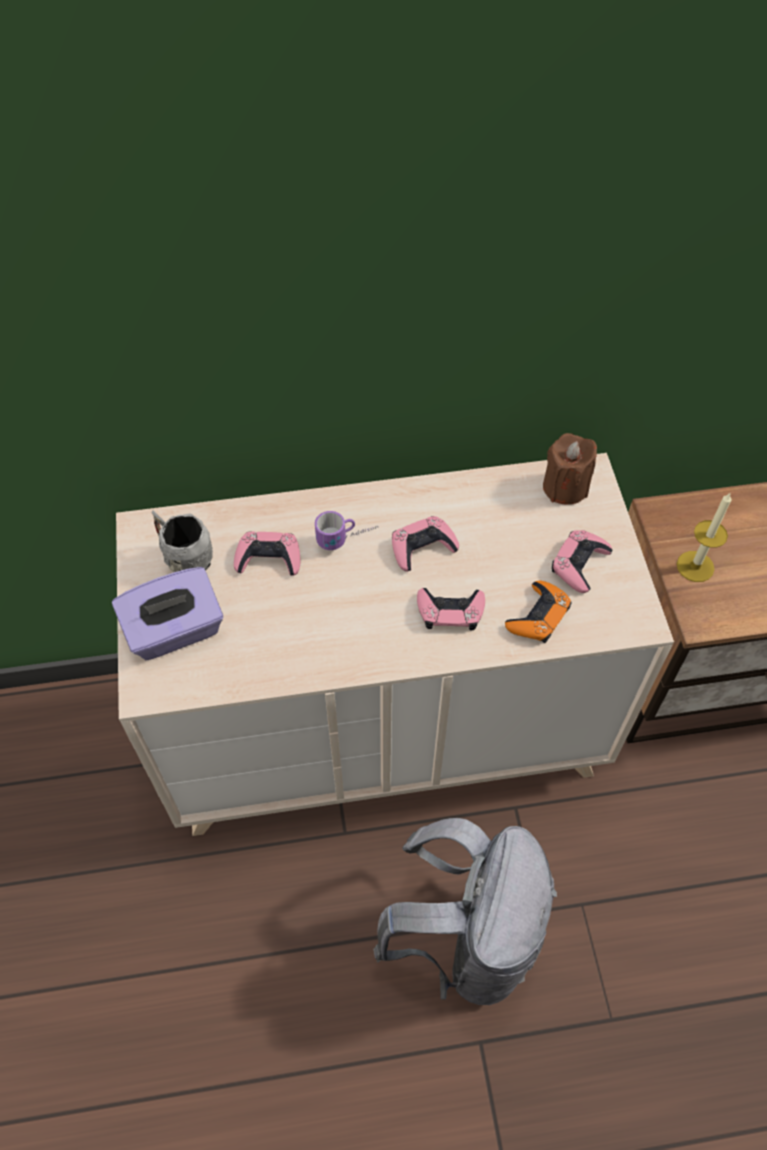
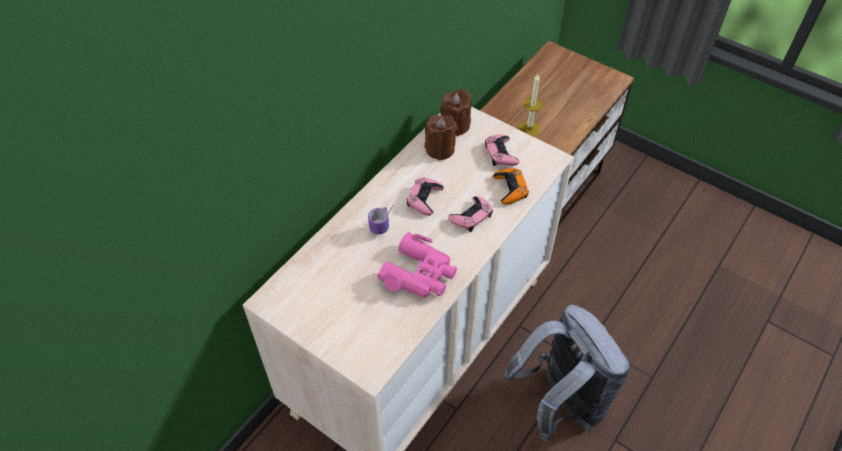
camera: 45 degrees left, 5 degrees down
(175, 631) = (351, 332): purple tissue box -> none
(185, 558) = (312, 295): grey mug -> none
(268, 558) = (356, 261): pink game controller -> none
(315, 629) = (420, 274): none -> pink binoculars
(511, 502) = (440, 149): none -> brown candle

